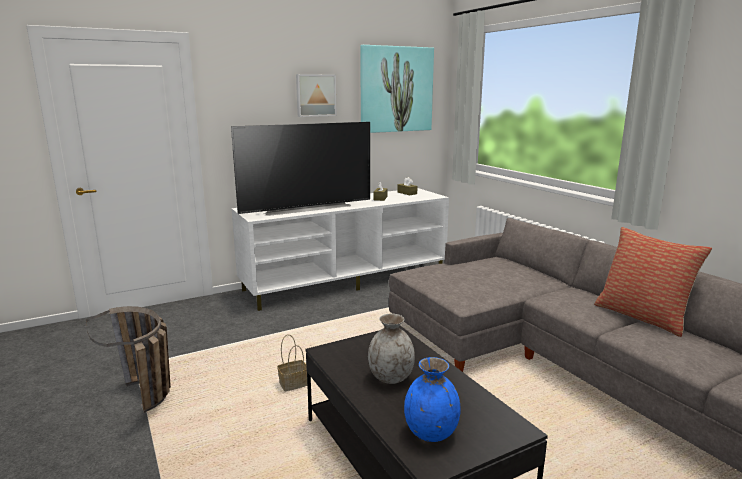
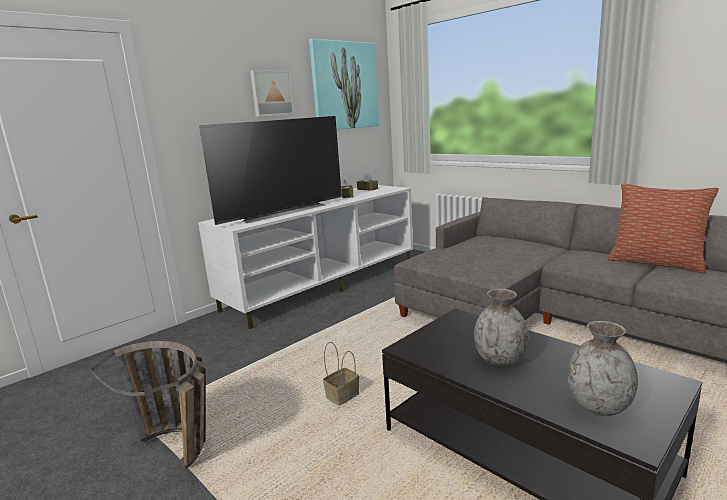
camera: 15 degrees left, 0 degrees up
(431, 432) = (598, 406): blue vase -> grey vase

